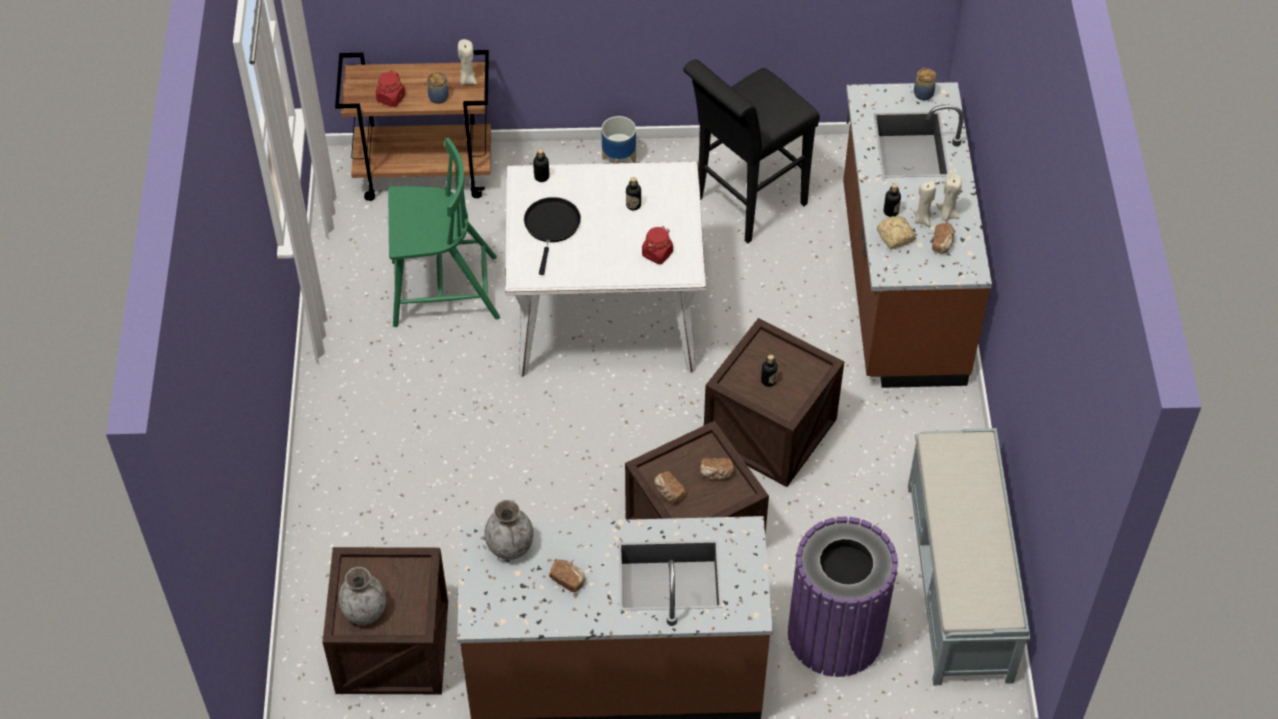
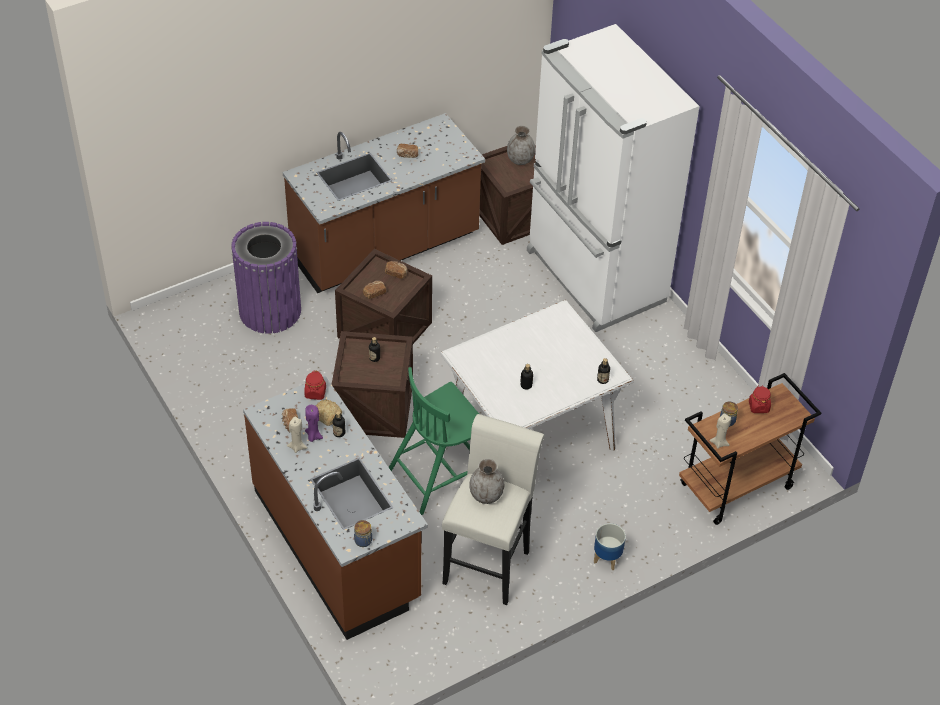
camera: 150 degrees right, 5 degrees down
(365, 492) = (594, 277): none -> white fridge
(442, 291) = (651, 409): green chair -> green chair (440, 474)
(510, 546) = (449, 158): grey vase -> grey vase (486, 495)
(551, 227) = (568, 349): black frying pan -> none
(657, 253) = (486, 359): red jar -> red jar (315, 393)
(744, 205) = (489, 562): black stool -> white stool
(922, 219) = (313, 436): beige candle -> purple candle
(959, 583) = (207, 365): grey bench -> none

